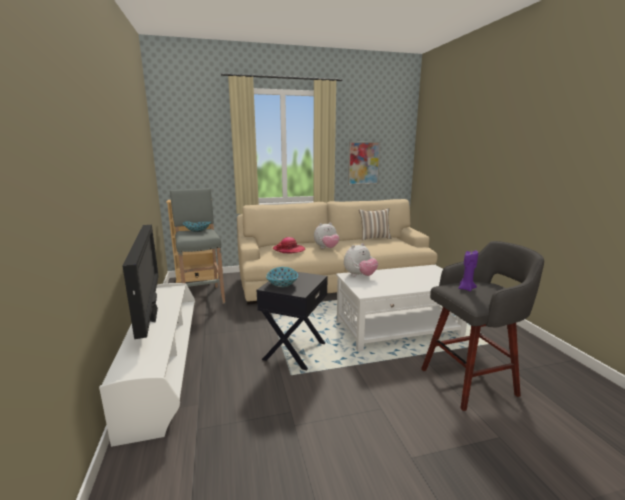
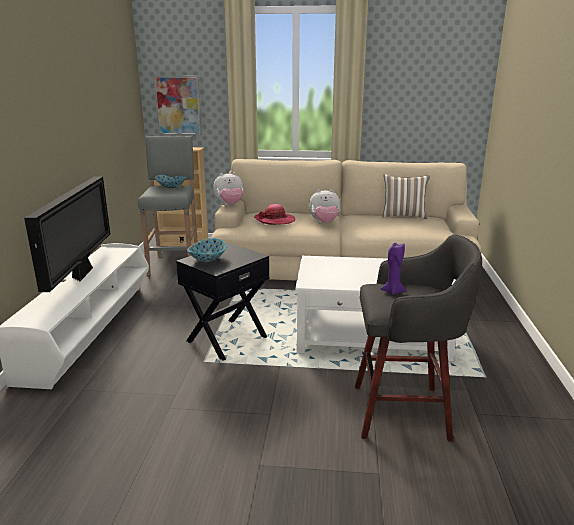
camera: 20 degrees right, 5 degrees up
(359, 276) = (326, 262): plush toy -> plush toy (229, 205)
(363, 163) = (409, 108): picture -> picture (178, 105)

